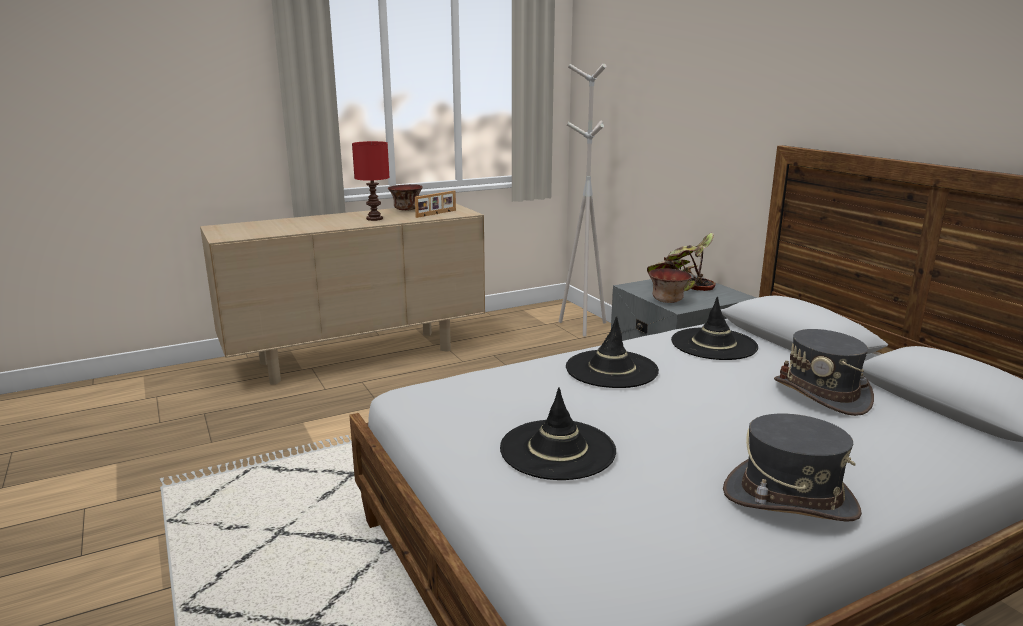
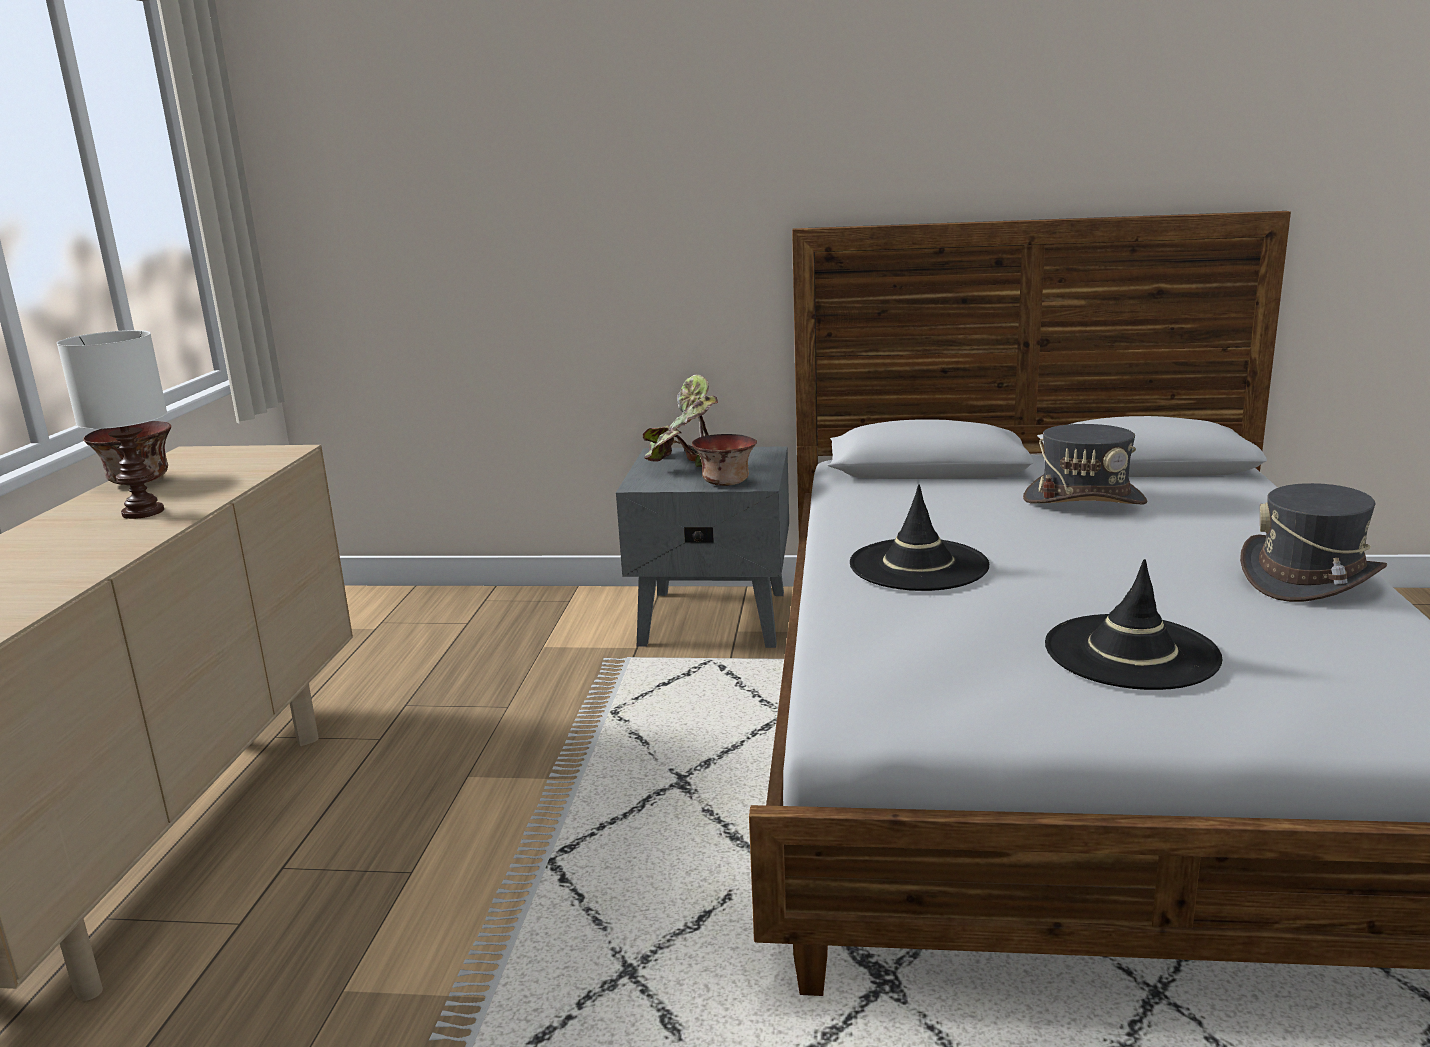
camera: 55 degrees left, 0 degrees up
(374, 219) = (143, 512): red table lamp -> white table lamp
(436, 214) = (233, 468): picture frame -> none
(583, 327) = (438, 607): grey clothes rack -> none
(714, 344) = (899, 501): black hat -> none

